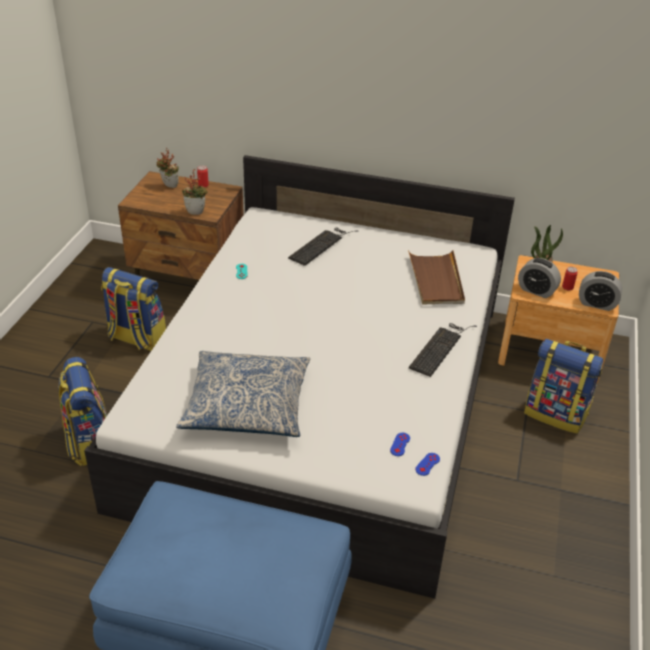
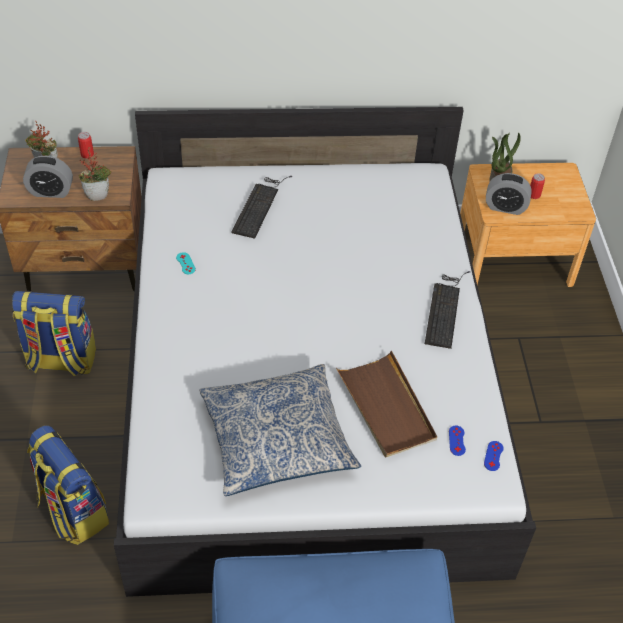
camera: 20 degrees left, 10 degrees up
(436, 280) = (403, 222): brown tray -> brown tray (386, 407)
(556, 414) = (548, 333): backpack -> none
(596, 304) = (570, 209): alarm clock -> alarm clock (51, 192)

